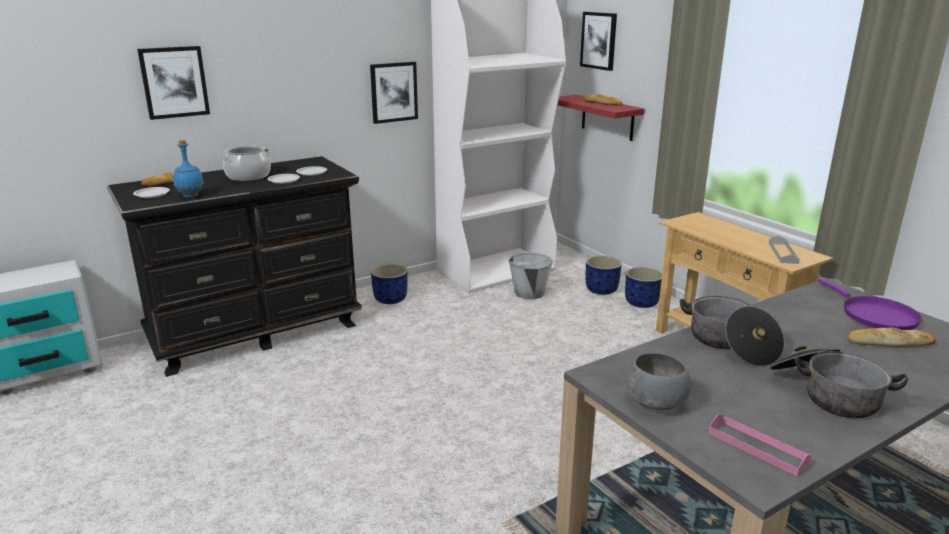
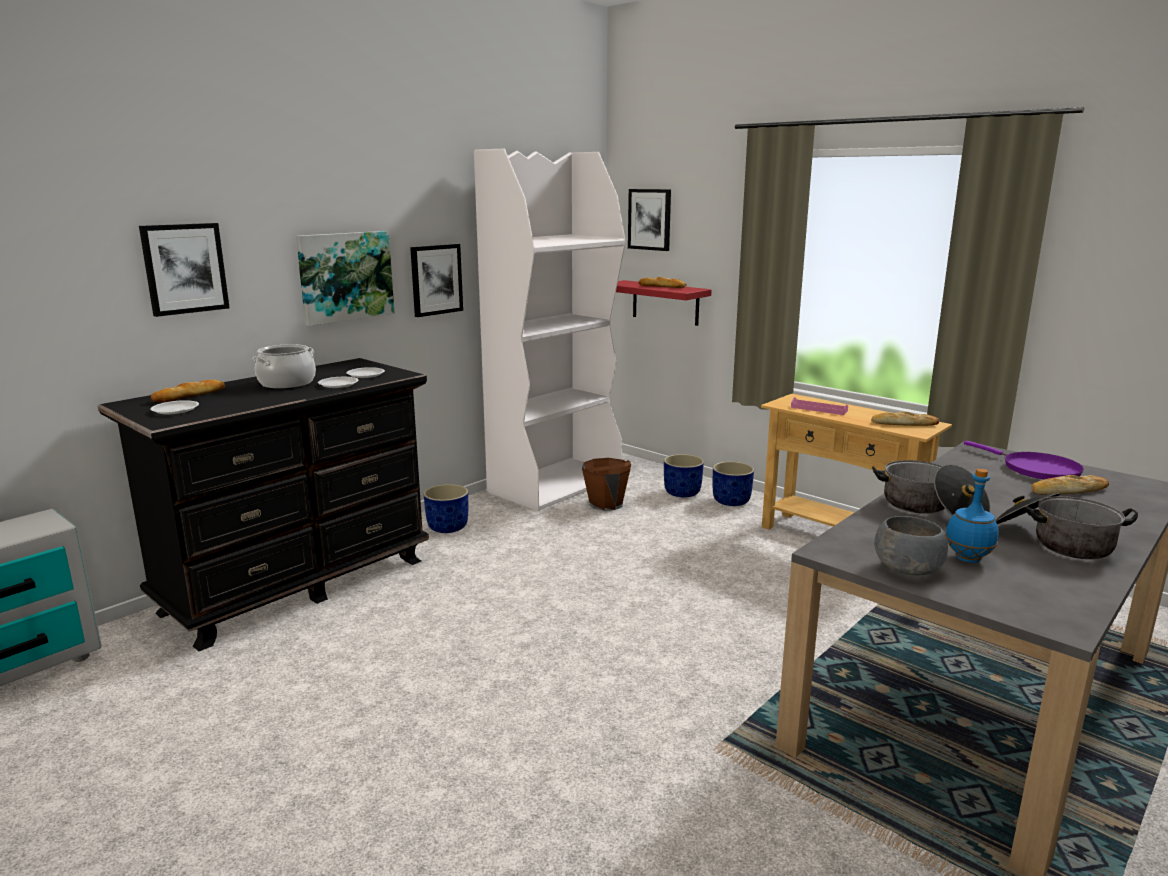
camera: 15 degrees left, 5 degrees down
(191, 196) = (231, 408): blue bottle -> blue bottle (968, 559)
(310, 89) = (345, 276): none -> picture
(529, 293) = (606, 504): grey bucket -> brown bucket
(757, 447) = (1036, 596): pink tray -> pink tray (819, 409)
(783, 253) = (904, 424): grey tray -> bread

